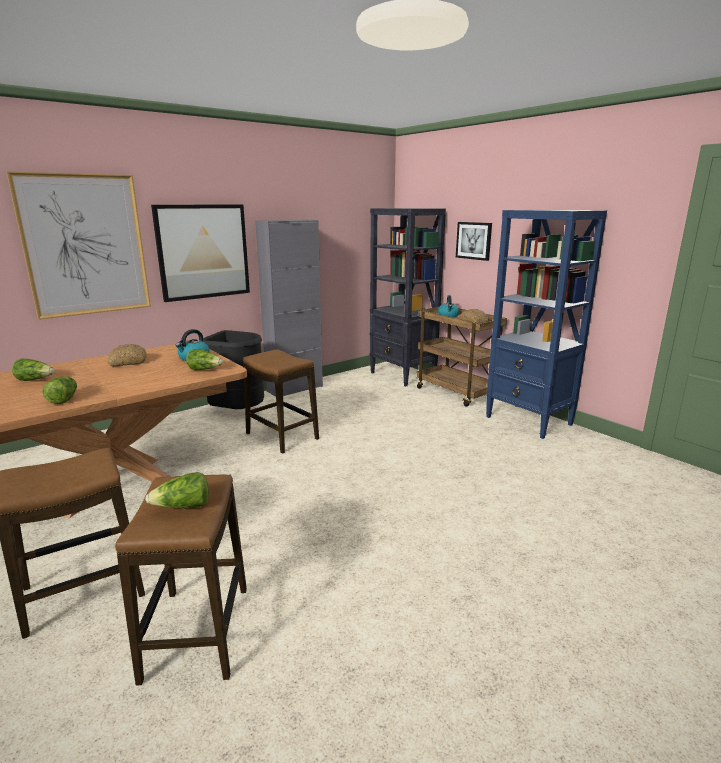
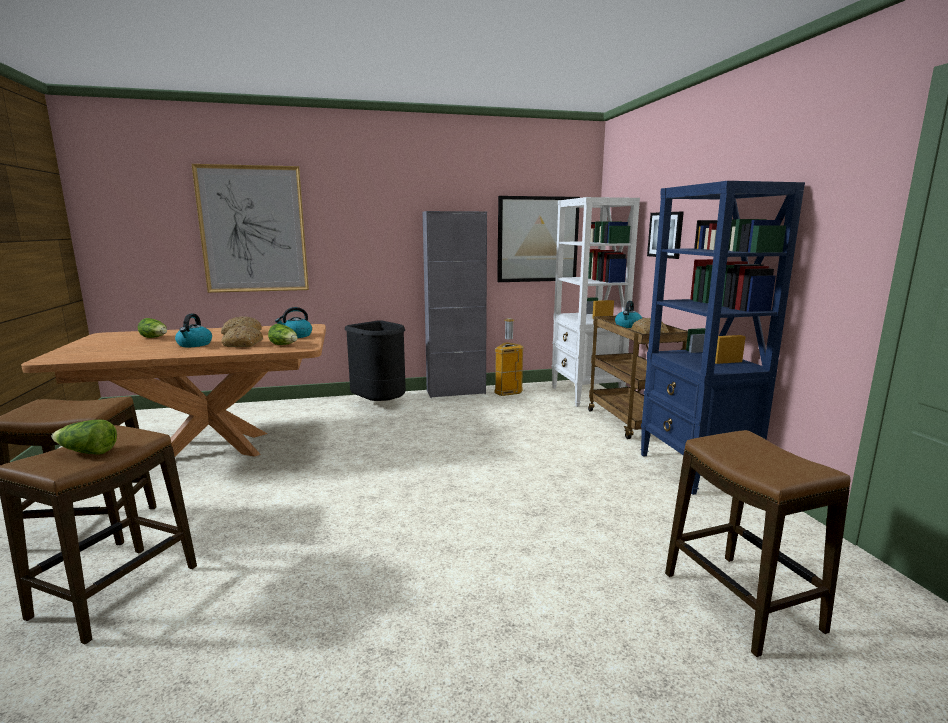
camera: 25 degrees right, 5 degrees down
(63, 399) = (143, 353): lettuce -> none
(103, 381) = (194, 344): none -> kettle
(157, 374) = (243, 344): none -> bread
(203, 251) = (365, 241): picture -> picture (537, 239)
(282, 436) = (393, 434): stool -> stool (741, 602)
(339, 382) = (507, 392): none -> trash can
(403, 375) = (586, 395): black bookcase -> white bookcase

